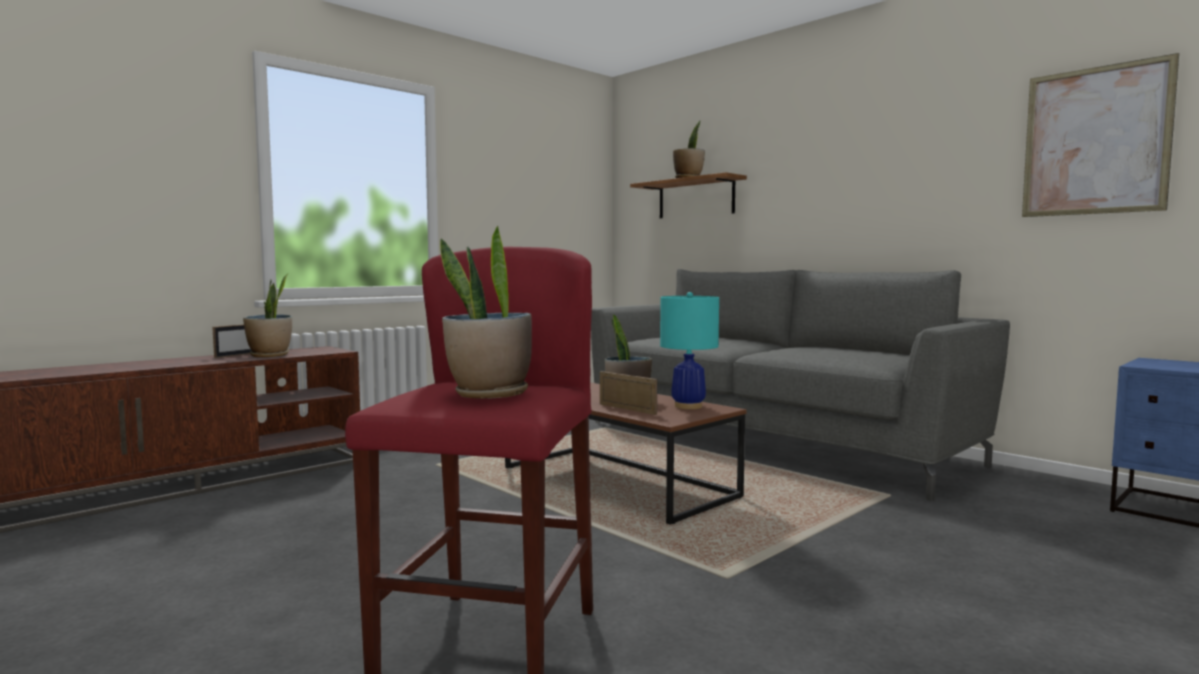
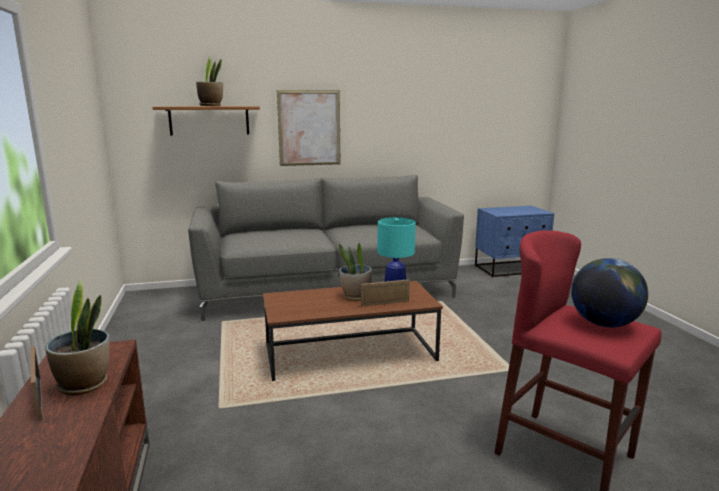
camera: 60 degrees left, 10 degrees up
(489, 394) = (604, 324): potted plant -> globe
(1095, 141) = (460, 108): picture -> picture (309, 128)

